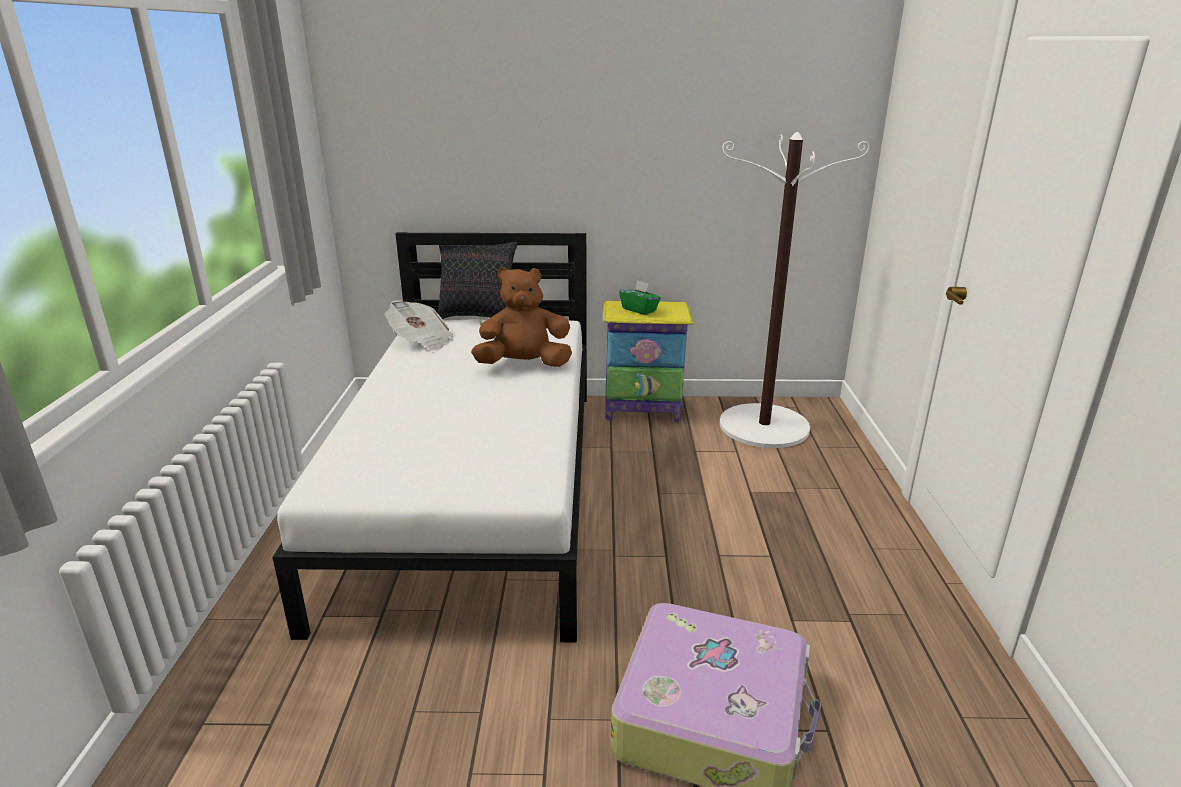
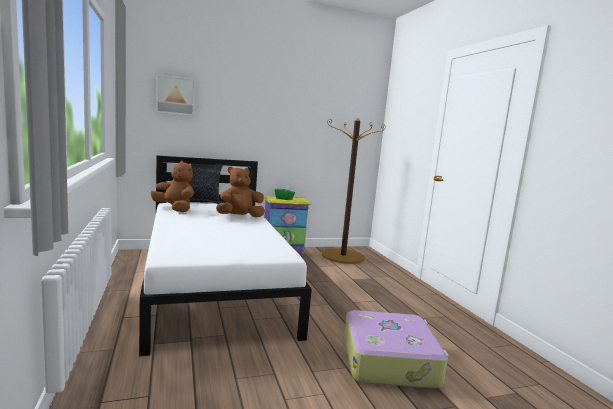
camera: 20 degrees left, 15 degrees down
(418, 112) = (175, 95): none -> picture
(421, 341) = (175, 209): newspaper -> brown plush toy
(764, 426) = (343, 256): white clothes rack -> brown clothes rack

